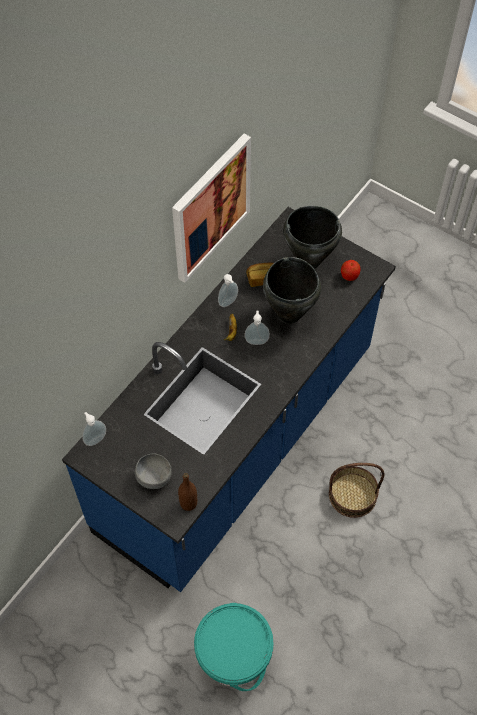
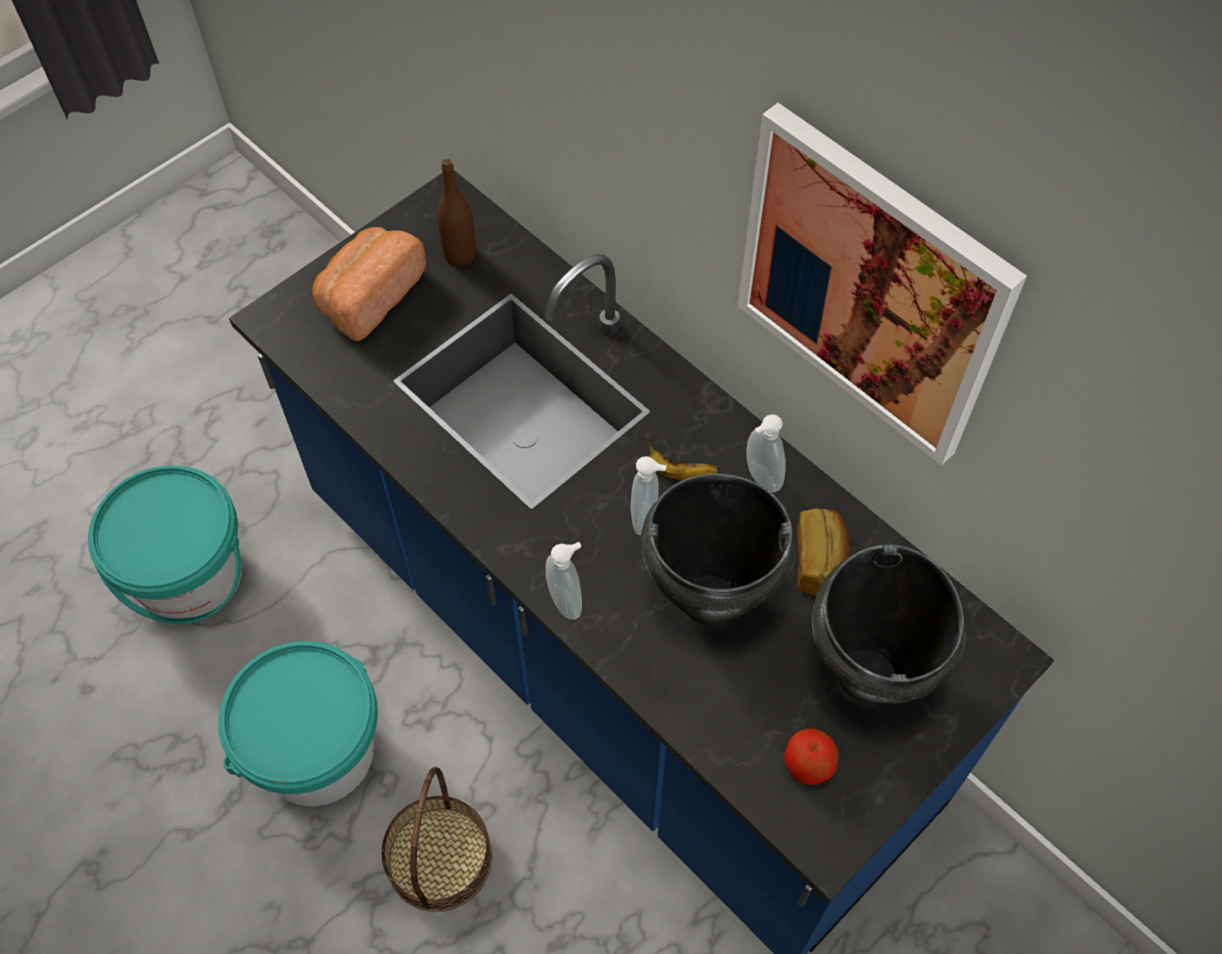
camera: 100 degrees right, 0 degrees up
(95, 439) = (477, 216): soap dispenser -> soap dispenser (567, 601)
(154, 477) = (369, 296): grey bowl -> bread
(188, 503) = (297, 343): brown bottle -> brown bottle (460, 255)
(316, 561) = (317, 752): none -> turquoise bucket

